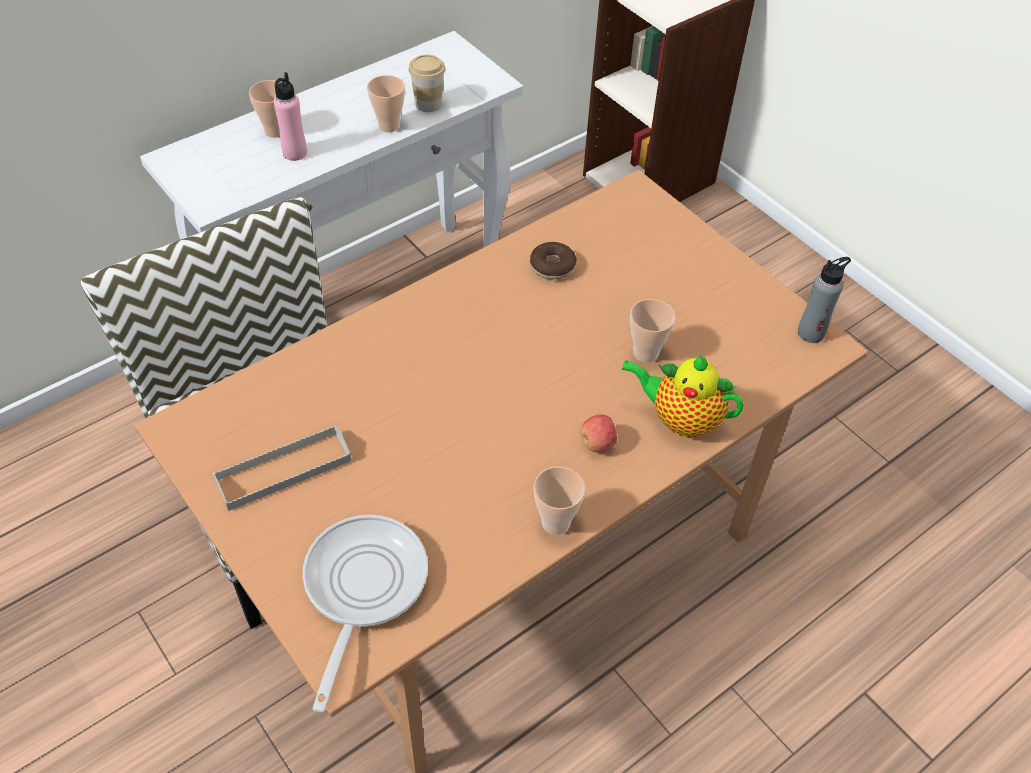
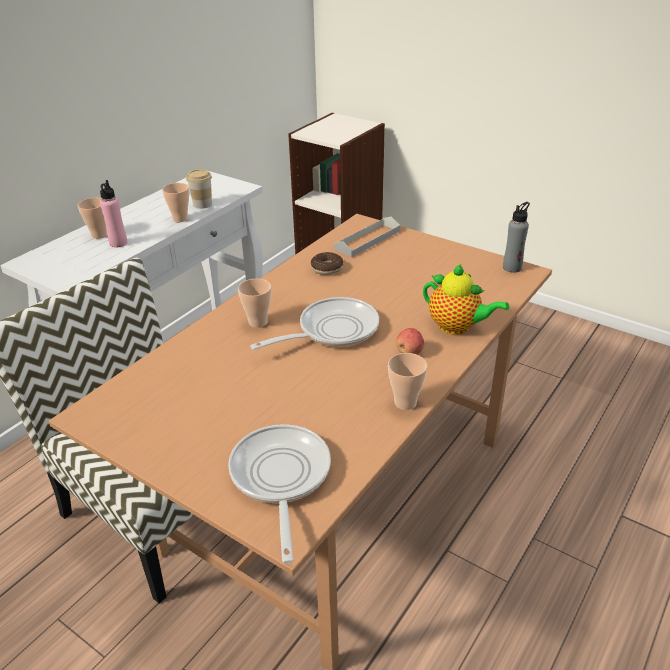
camera: 15 degrees left, 15 degrees down
(283, 470) = (184, 420): grey tray -> grey tray (367, 240)
(514, 379) = (332, 330): none -> frying pan
(645, 353) = (414, 299): cup -> cup (258, 322)
(680, 419) = (457, 327): teapot -> teapot turned 150 degrees counterclockwise

